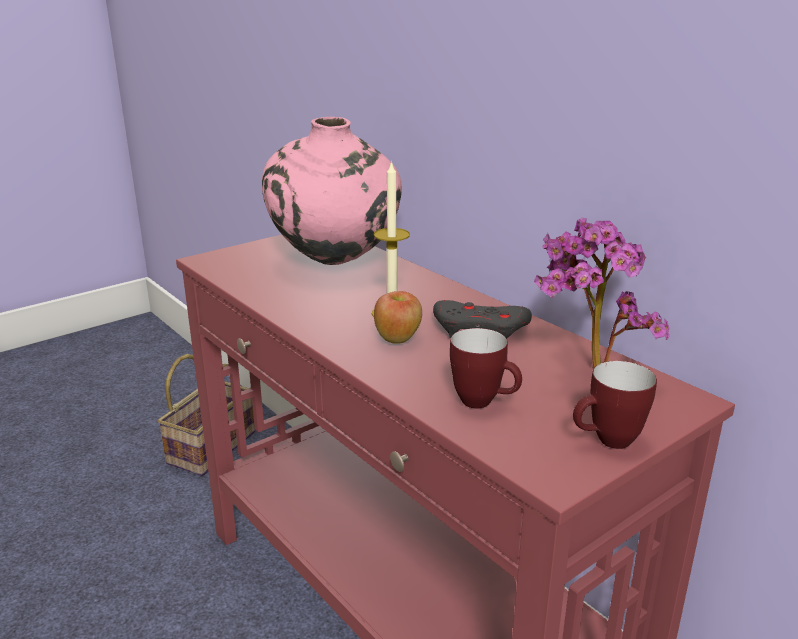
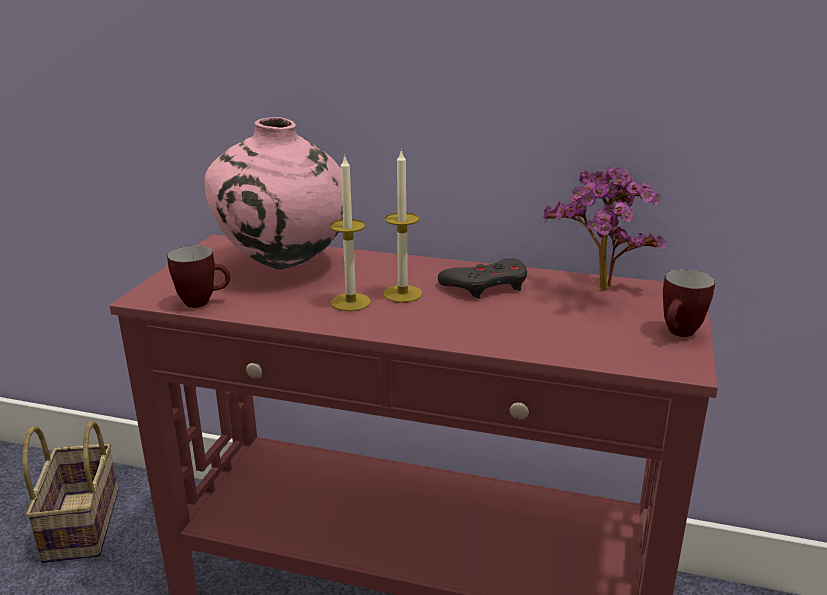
camera: 35 degrees left, 0 degrees up
(338, 307) = (351, 302): none -> candle
(398, 339) = (440, 312): apple -> none
(484, 403) = (572, 337): mug -> mug (203, 302)

